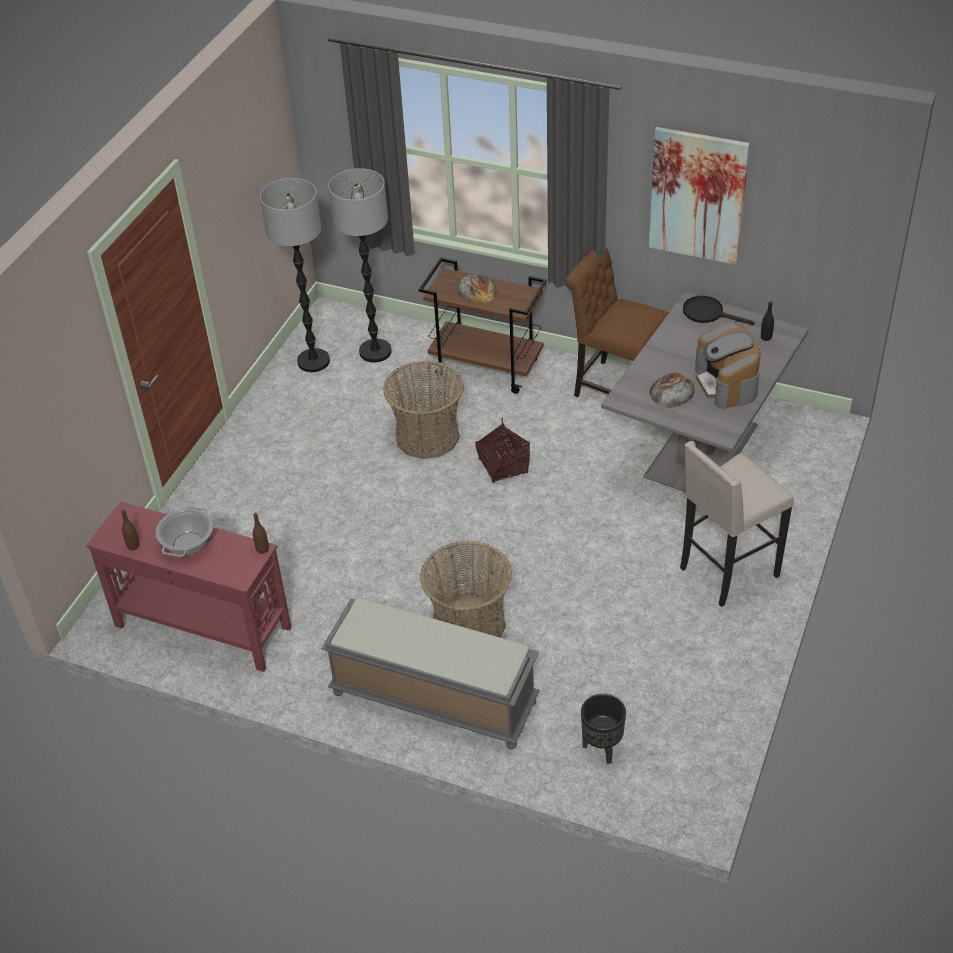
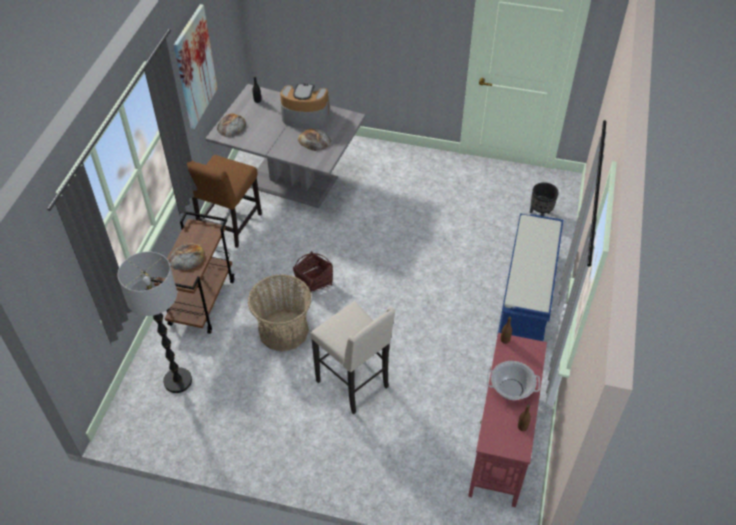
camera: 100 degrees left, 5 degrees up
(313, 361) = (188, 426): floor lamp -> none
(432, 698) = (527, 296): grey bench -> blue bench
(469, 624) = (463, 285): basket -> none
(708, 313) = (231, 126): black frying pan -> bread
(726, 573) = (397, 169): beige stool -> beige stool (354, 384)
(727, 383) = (305, 116): coffee machine -> coffee machine turned 150 degrees counterclockwise

